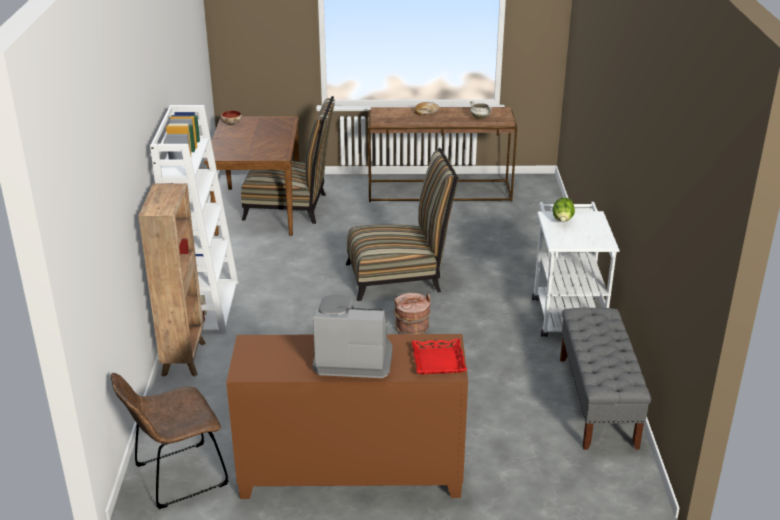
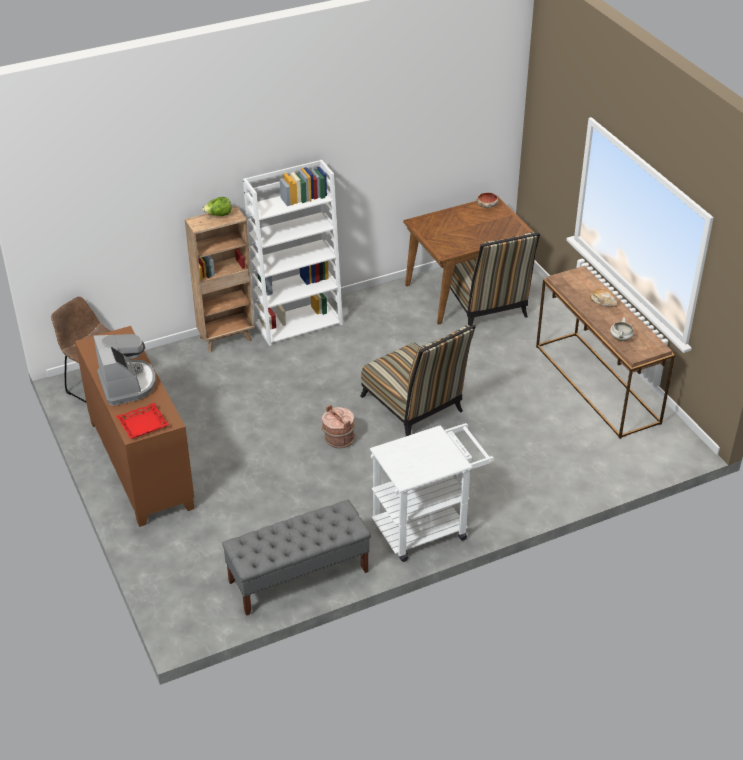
camera: 65 degrees right, 10 degrees up
(562, 221) = (430, 444): lettuce -> lettuce (218, 215)

